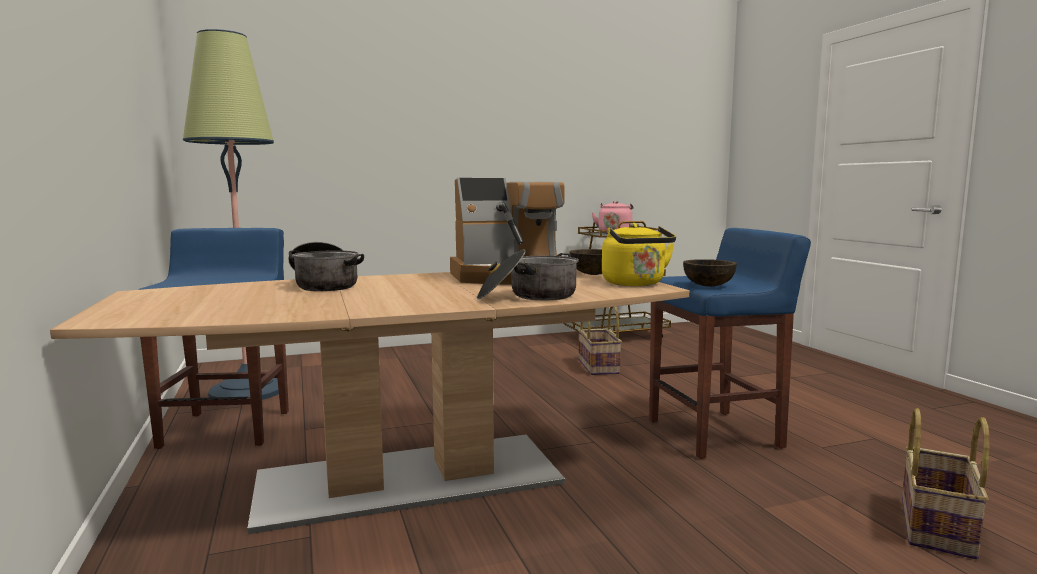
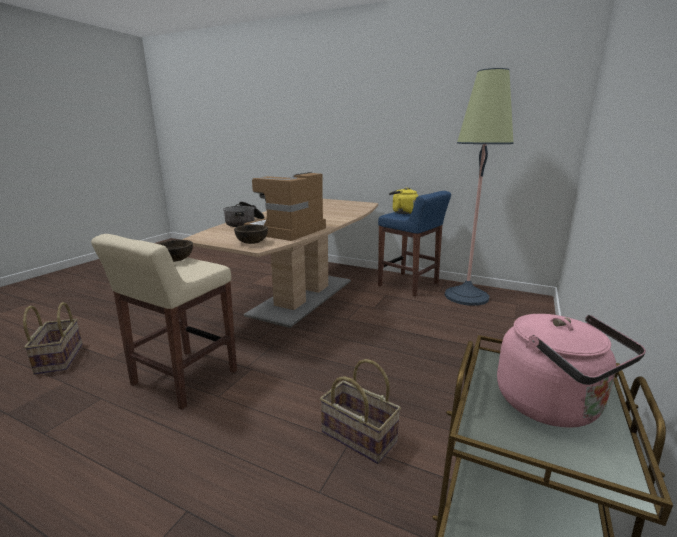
camera: 135 degrees right, 10 degrees up
(325, 285) = (337, 214): cooking pot -> none
(635, 284) = (212, 238): yellow kettle -> yellow kettle (402, 212)
(716, 433) = (183, 378): blue stool -> beige stool

